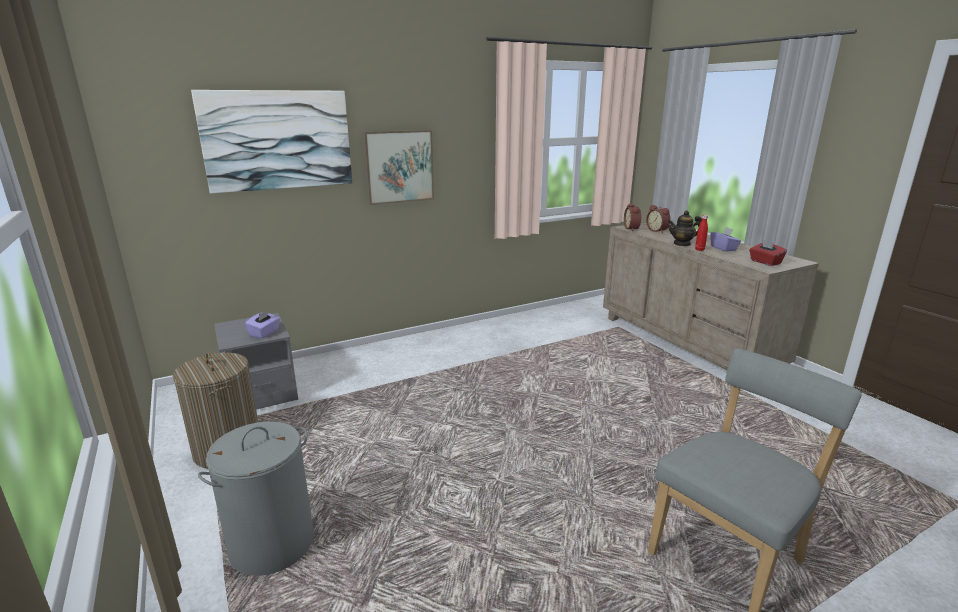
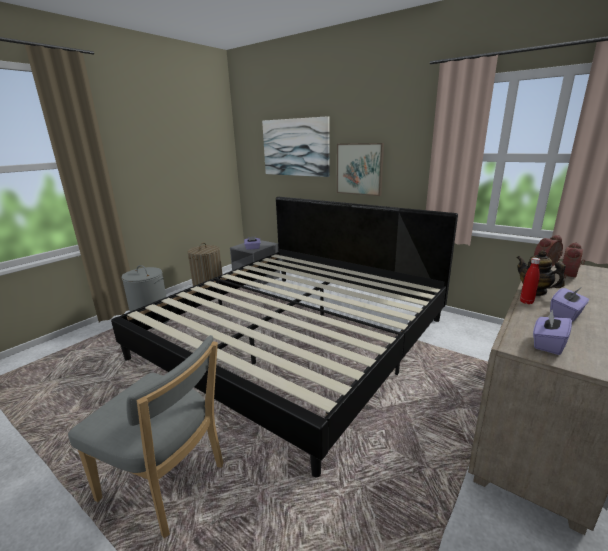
camera: 65 degrees right, 0 degrees up
(488, 405) = (294, 338): none -> bed
(765, 262) = (548, 344): red tissue box -> purple tissue box

